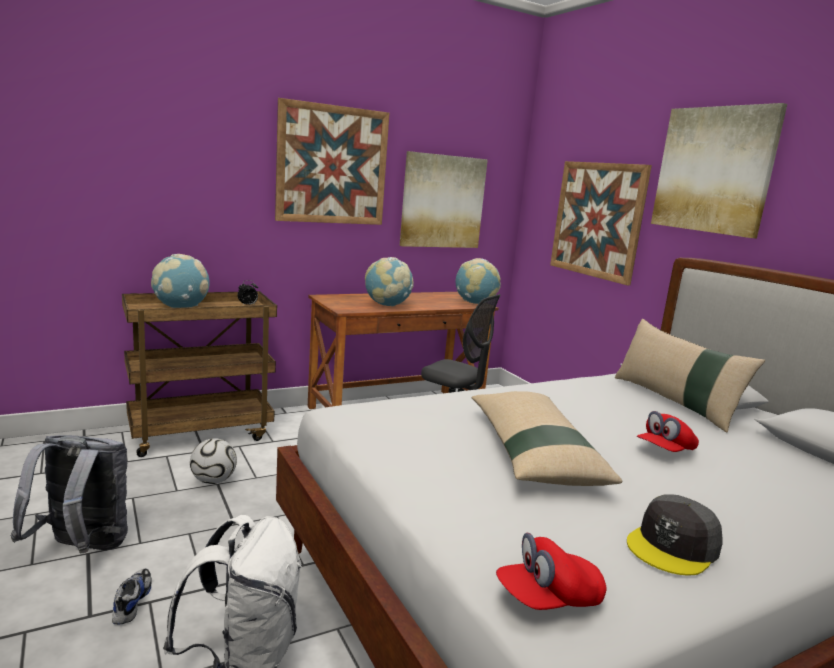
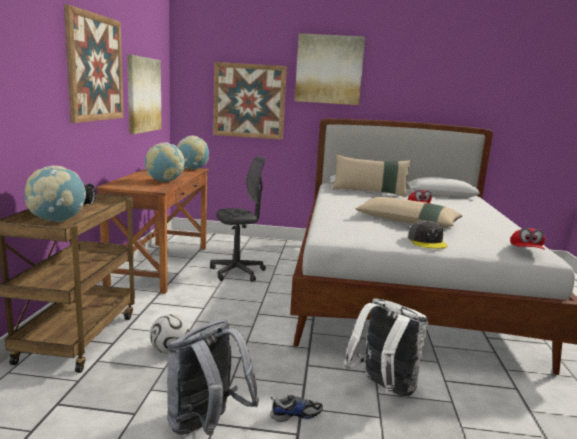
camera: 55 degrees left, 0 degrees up
(131, 601) = (295, 414): shoe -> shoe turned 135 degrees clockwise
(673, 546) = (496, 229): grey cap -> grey cap (427, 241)

